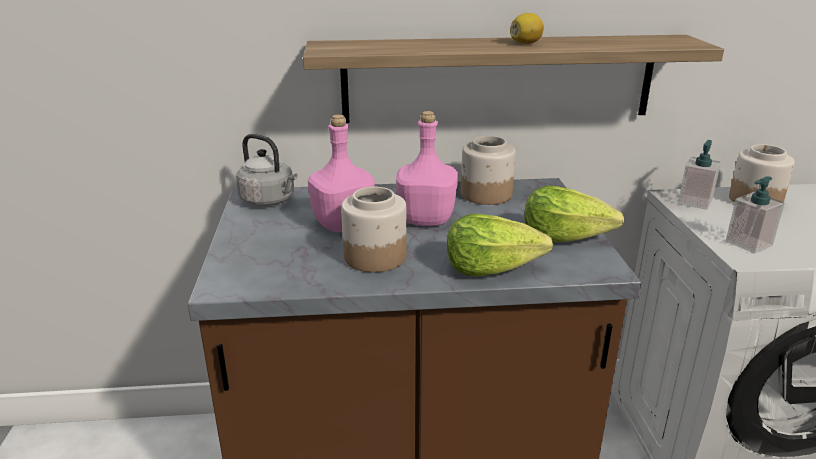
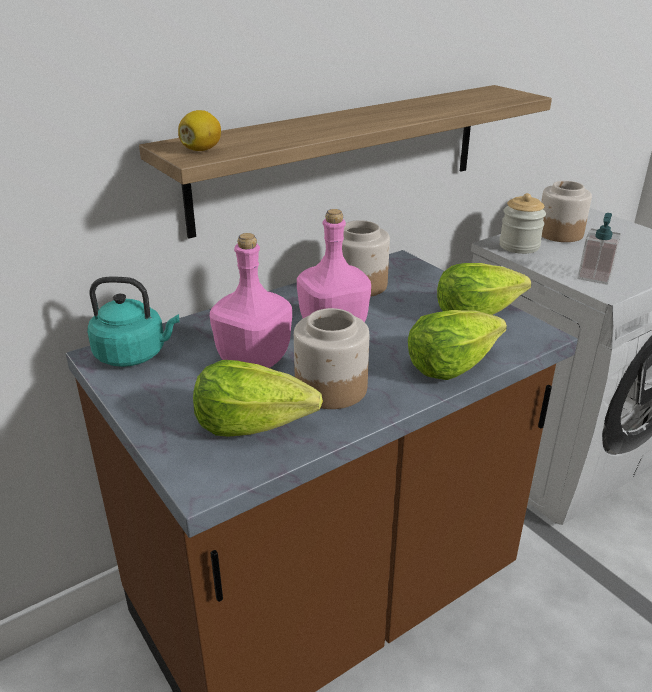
camera: 30 degrees left, 5 degrees up
(270, 201) = (134, 355): grey kettle -> turquoise kettle
(294, 263) = (253, 423): none -> lettuce
(526, 43) = (383, 115): lemon -> lemon (201, 150)
(695, 202) = (519, 246): soap dispenser -> jar

